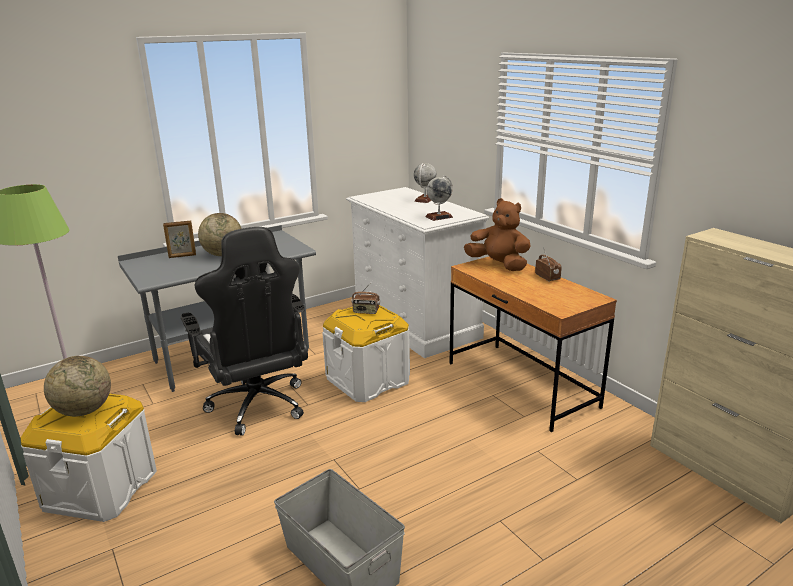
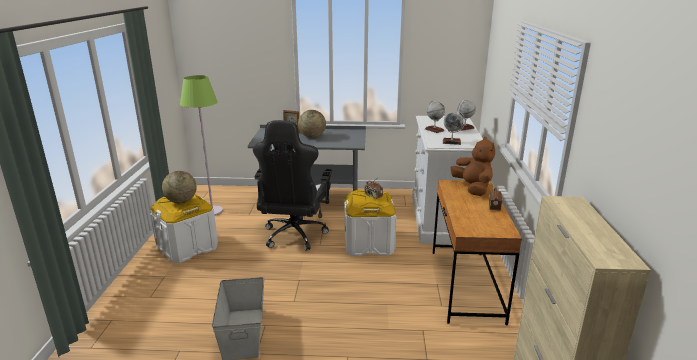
camera: 35 degrees right, 0 degrees up
(397, 208) = (434, 130): none -> globe

